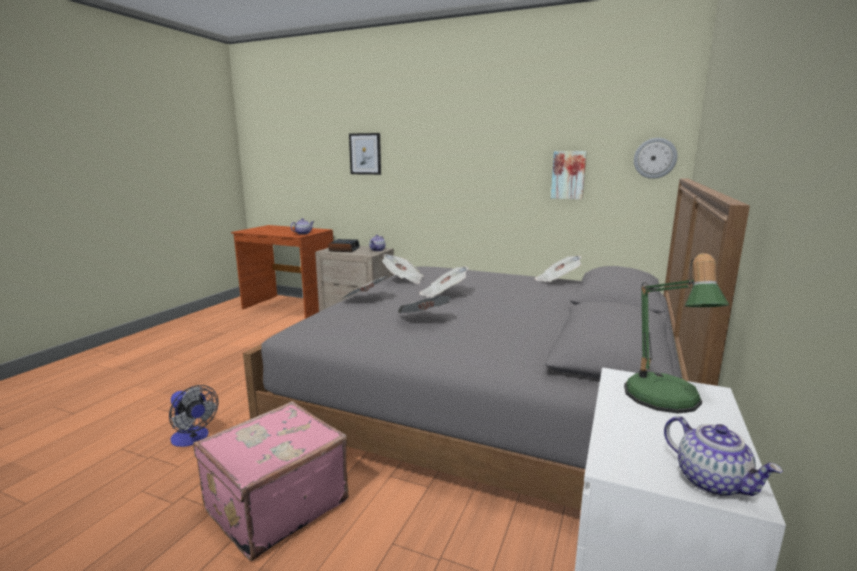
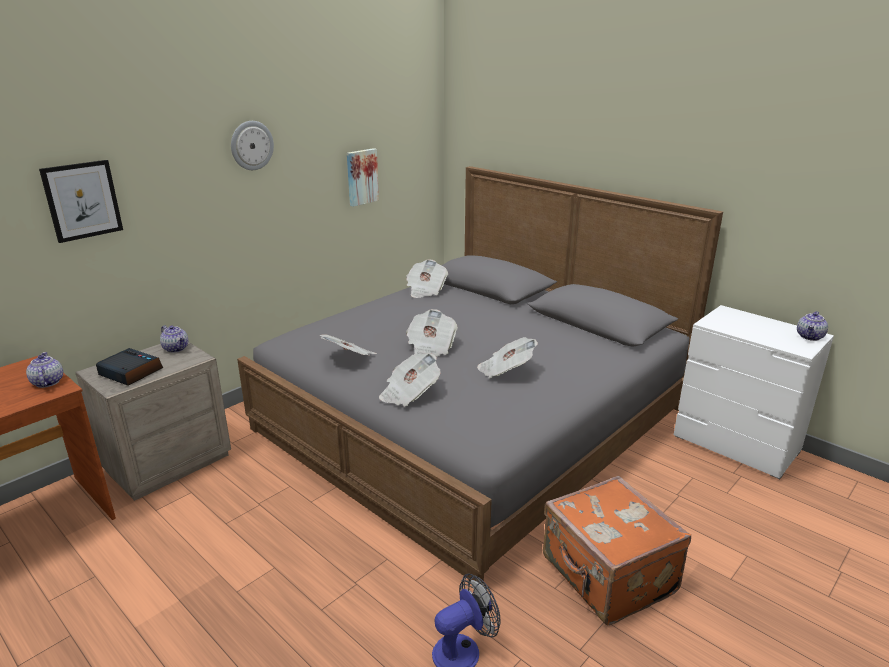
camera: 70 degrees left, 10 degrees up
(275, 505) = (607, 576): pink suitcase -> orange suitcase
(655, 158) = (421, 147): wall clock -> wall clock (251, 145)
(664, 401) = (738, 323): table lamp -> none
(712, 481) = (810, 337): teapot -> teapot turned 135 degrees clockwise

